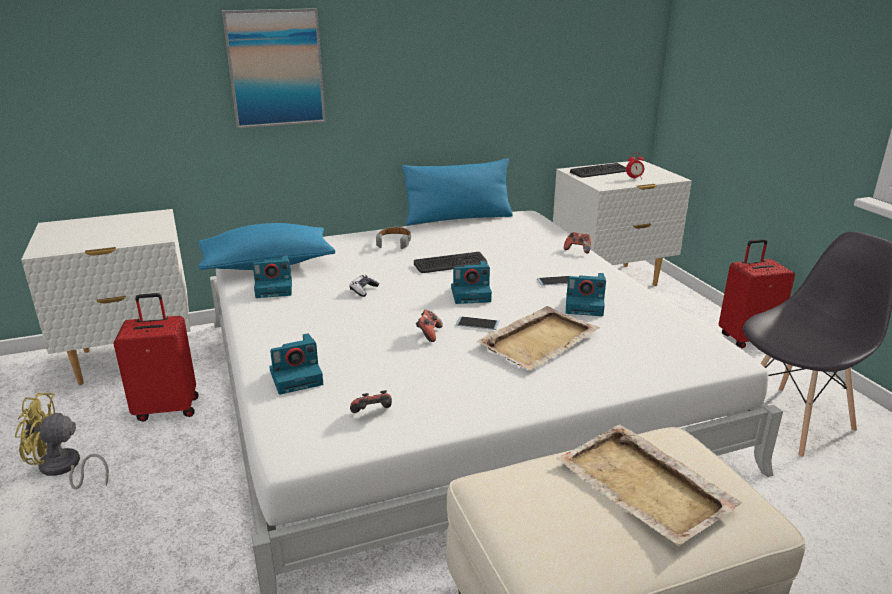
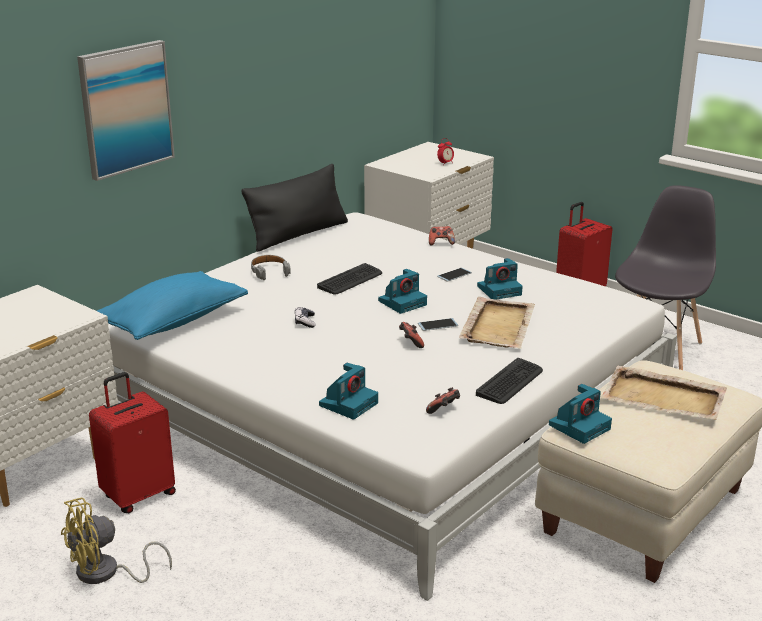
camera: 30 degrees left, 0 degrees up
(275, 288) = (216, 341): camera -> camera (580, 426)
(458, 218) = (298, 234): blue pillow -> black pillow
(599, 171) = (407, 161): keyboard -> keyboard (510, 382)

